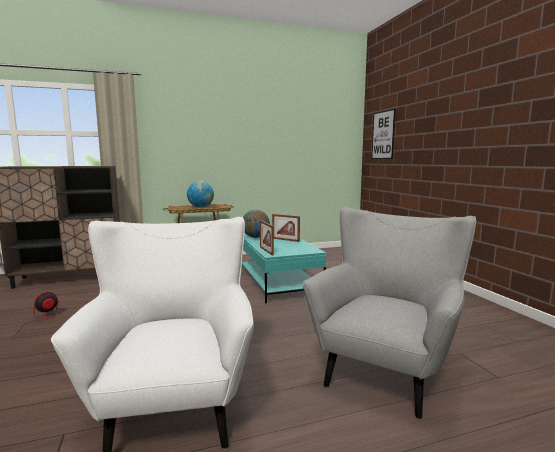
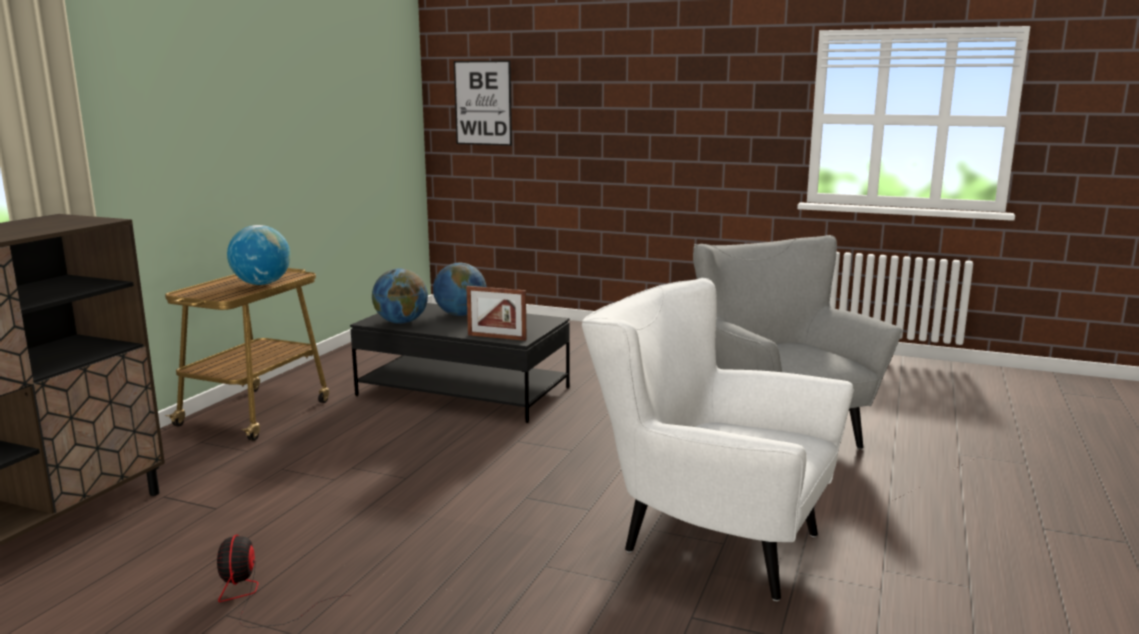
camera: 50 degrees left, 5 degrees up
(278, 281) = (464, 391): turquoise coffee table -> black coffee table
(285, 240) = (460, 315): picture frame -> globe

